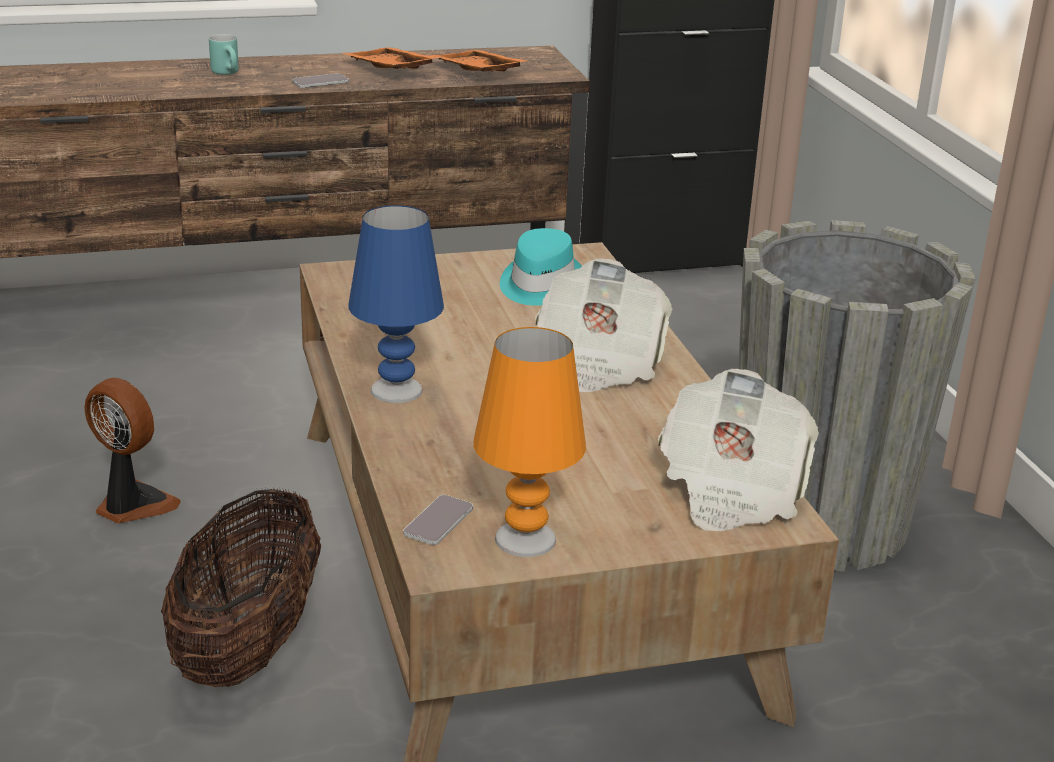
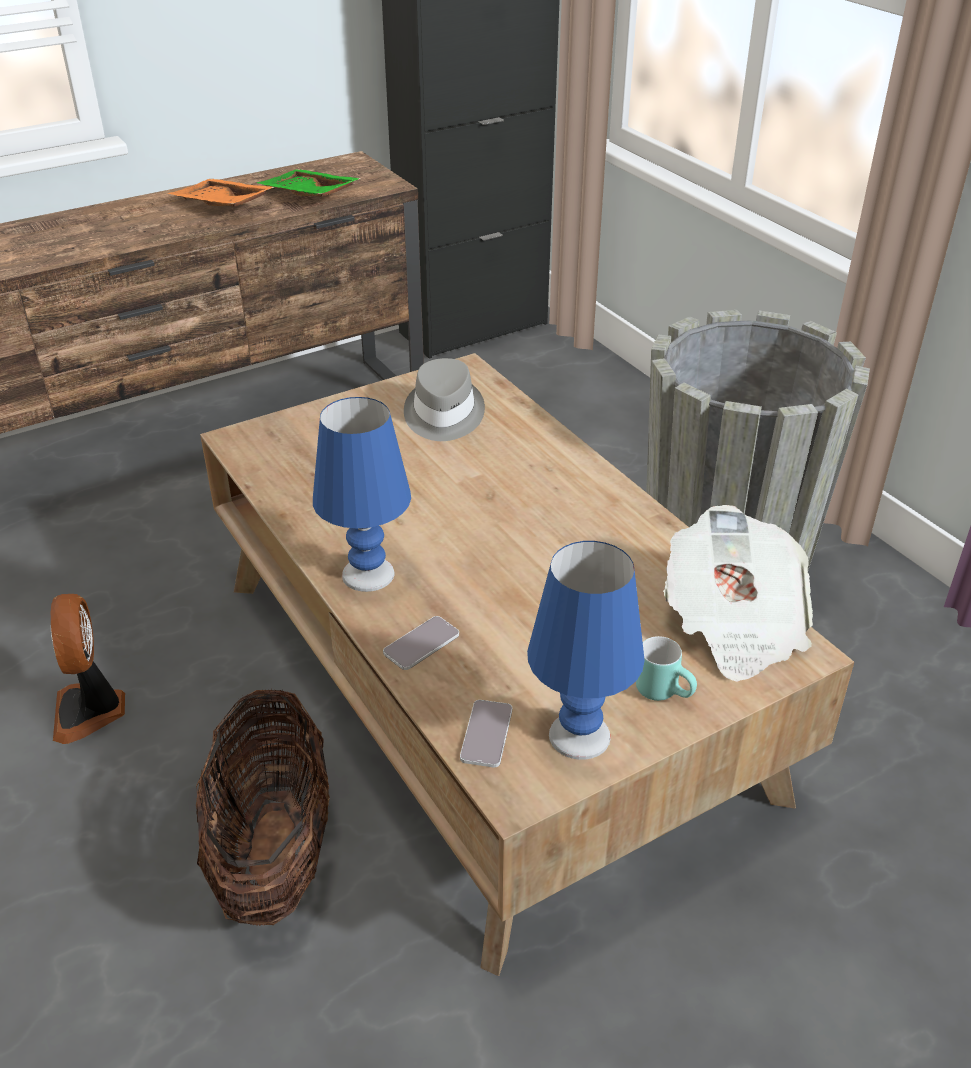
camera: 15 degrees left, 10 degrees up
(131, 505) = (90, 711): fan -> fan turned 120 degrees counterclockwise
(229, 73) = (60, 234): turquoise mug -> turquoise mug (666, 691)
(320, 82) = (159, 231): phone -> phone (421, 644)
(476, 73) = (308, 196): orange tray -> green tray
(525, 539) = (579, 736): orange table lamp -> blue table lamp
(539, 285) = (443, 415): turquoise hat -> grey hat
(599, 361) = (541, 495): newspaper -> none

